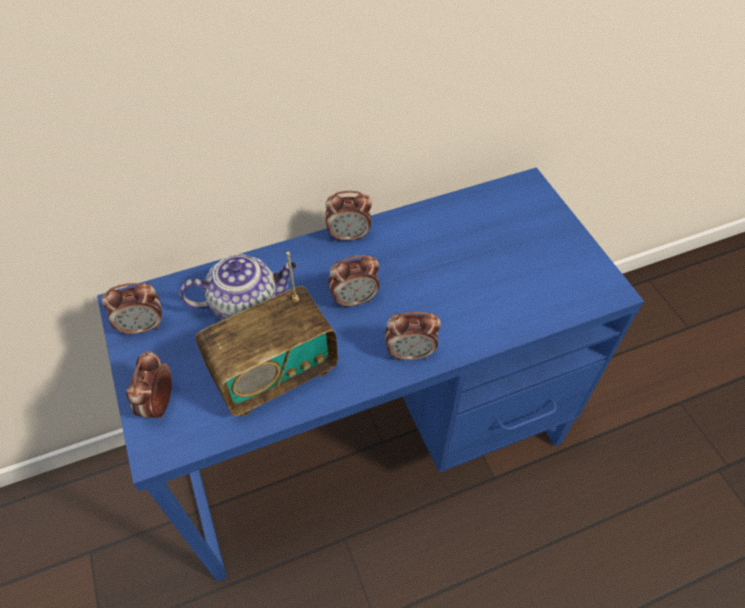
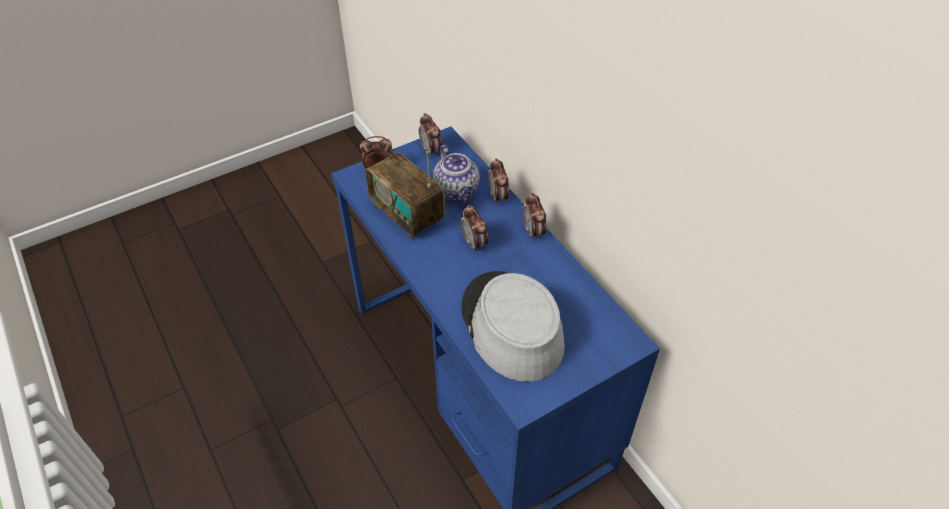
camera: 80 degrees right, 5 degrees down
(410, 353) = (435, 279): alarm clock -> alarm clock (498, 197)
(499, 283) = (511, 326): none -> grey hat

